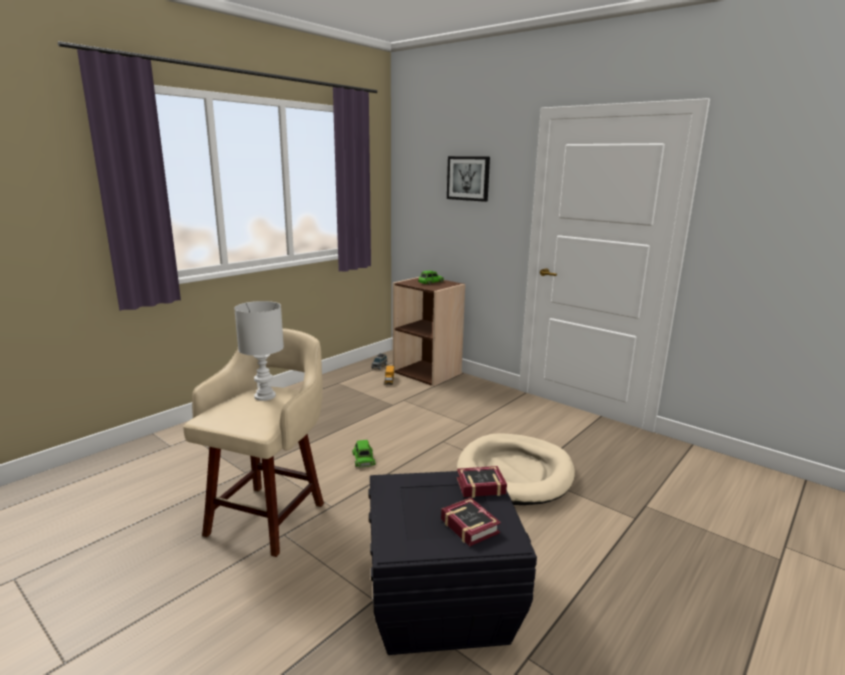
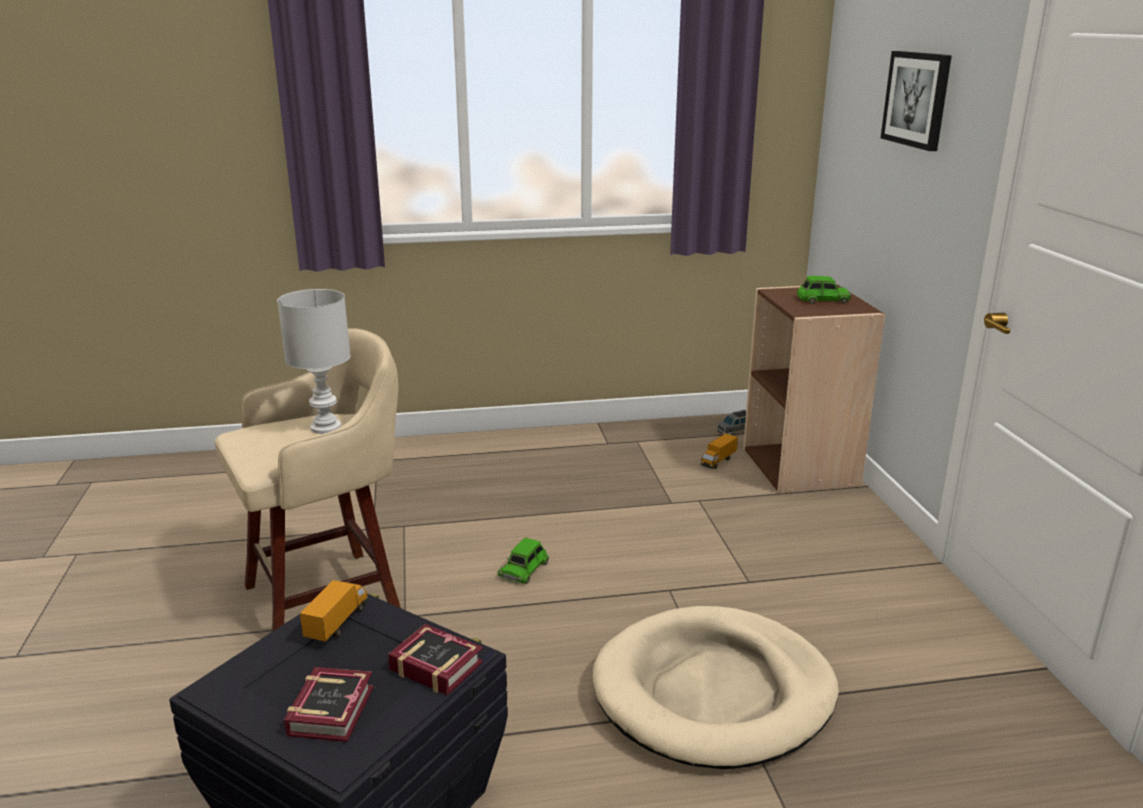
camera: 40 degrees right, 5 degrees up
(402, 492) = (337, 624): none -> toy truck

